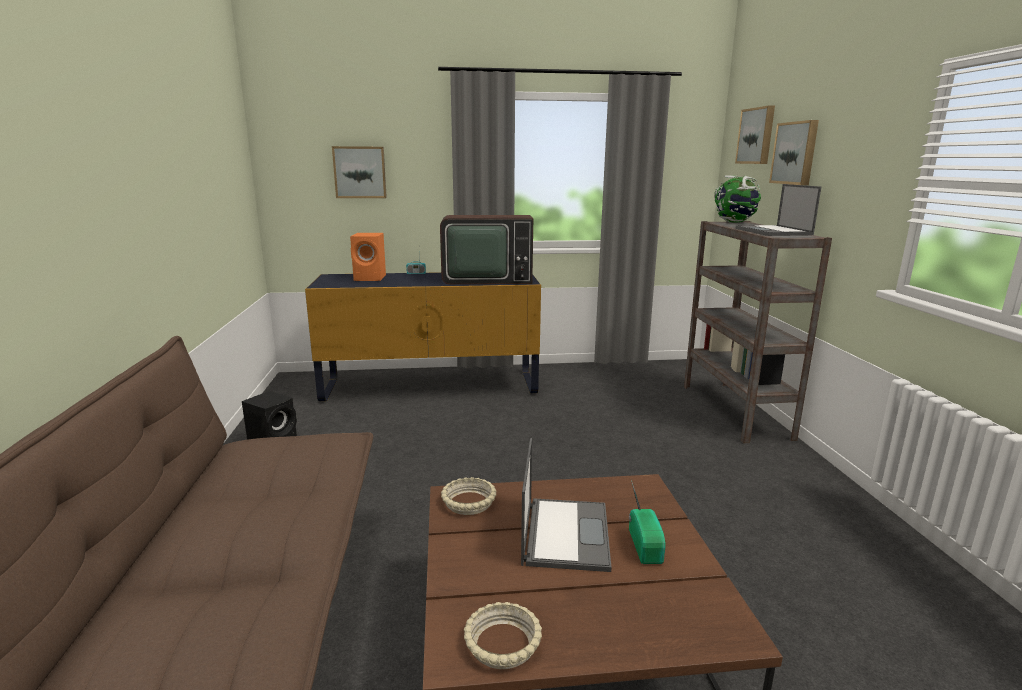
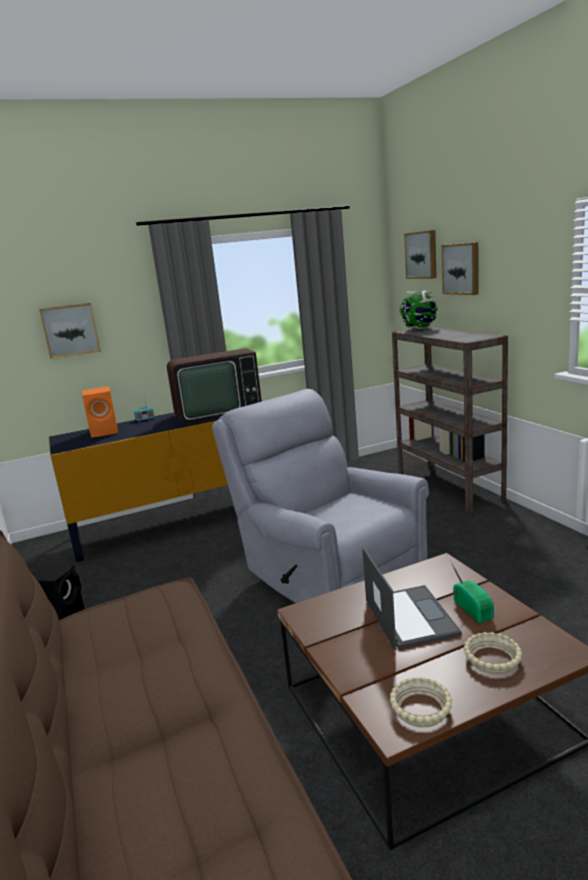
camera: 15 degrees left, 0 degrees up
(469, 502) = (319, 613): beige bowl -> beige bowl (492, 659)
(546, 471) = (327, 574): none -> grey armchair
(774, 231) = (460, 335): laptop -> none

